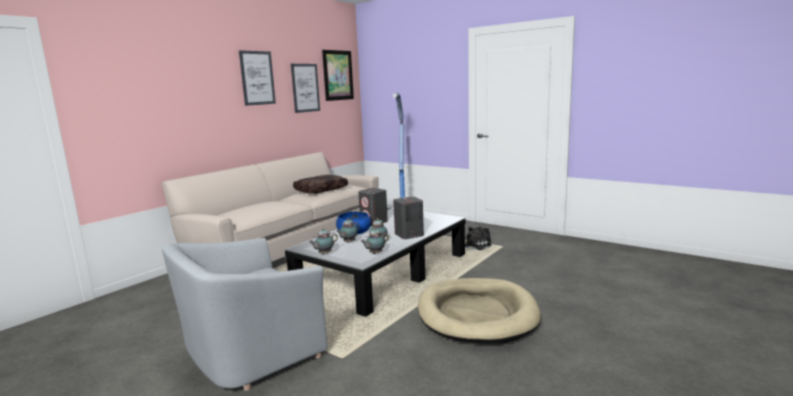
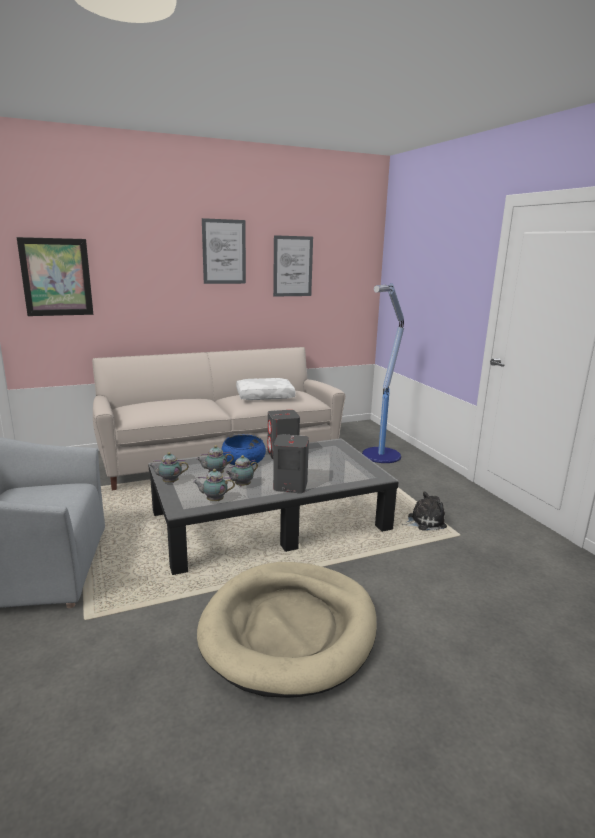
camera: 30 degrees right, 5 degrees up
(321, 189) = (265, 396): brown pillow -> white pillow
(338, 75) = (346, 252): picture -> picture (56, 277)

